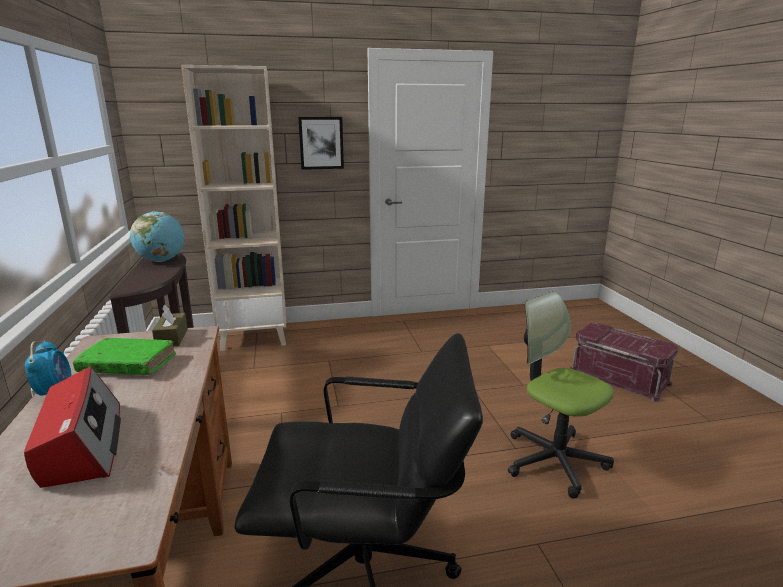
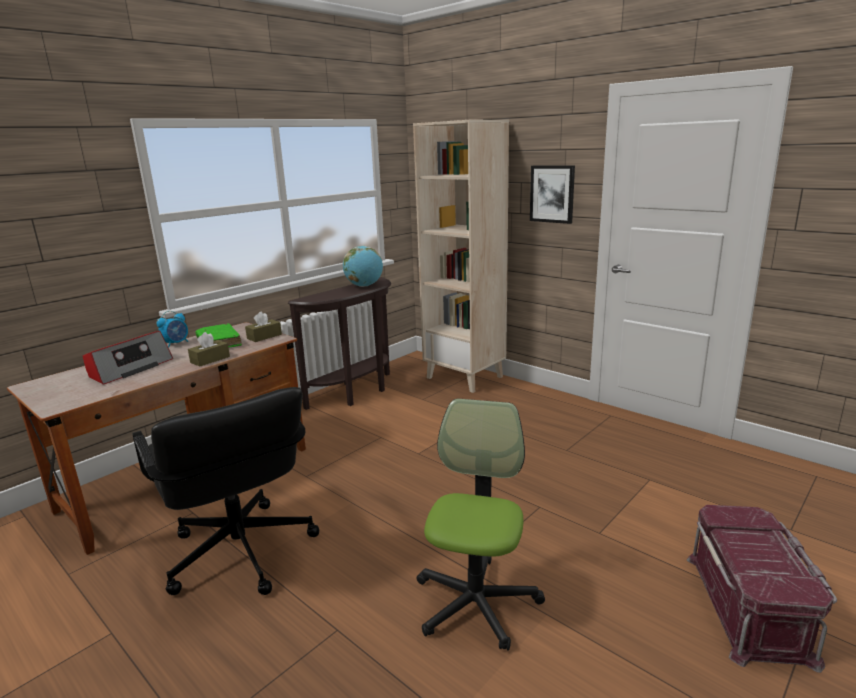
camera: 55 degrees right, 0 degrees up
(181, 381) = (210, 359): none -> brown tissue box

